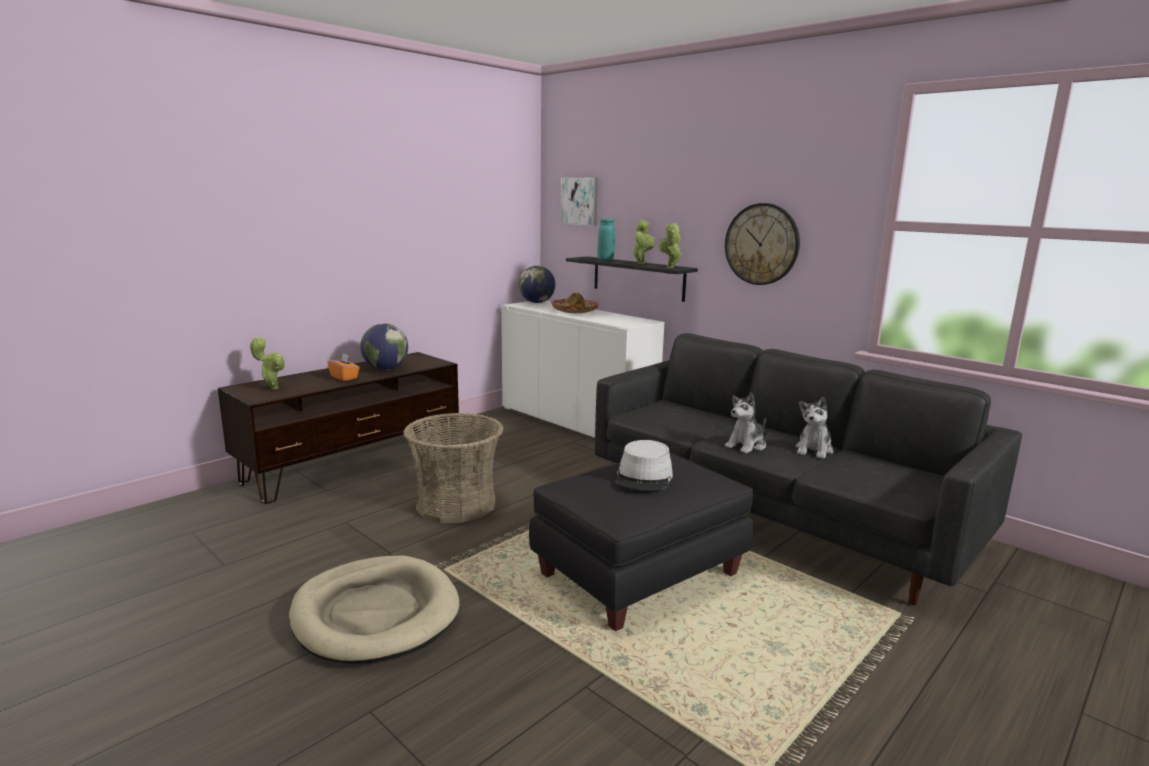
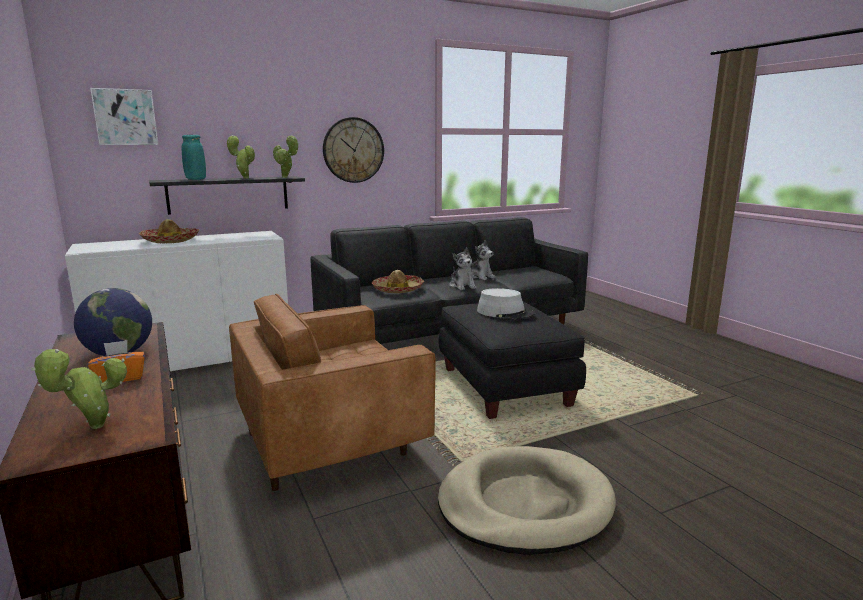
camera: 70 degrees left, 0 degrees up
(456, 504) = (330, 443): basket -> brown armchair
(537, 302) = (90, 245): globe -> none
(685, 419) = (398, 289): none -> hat

